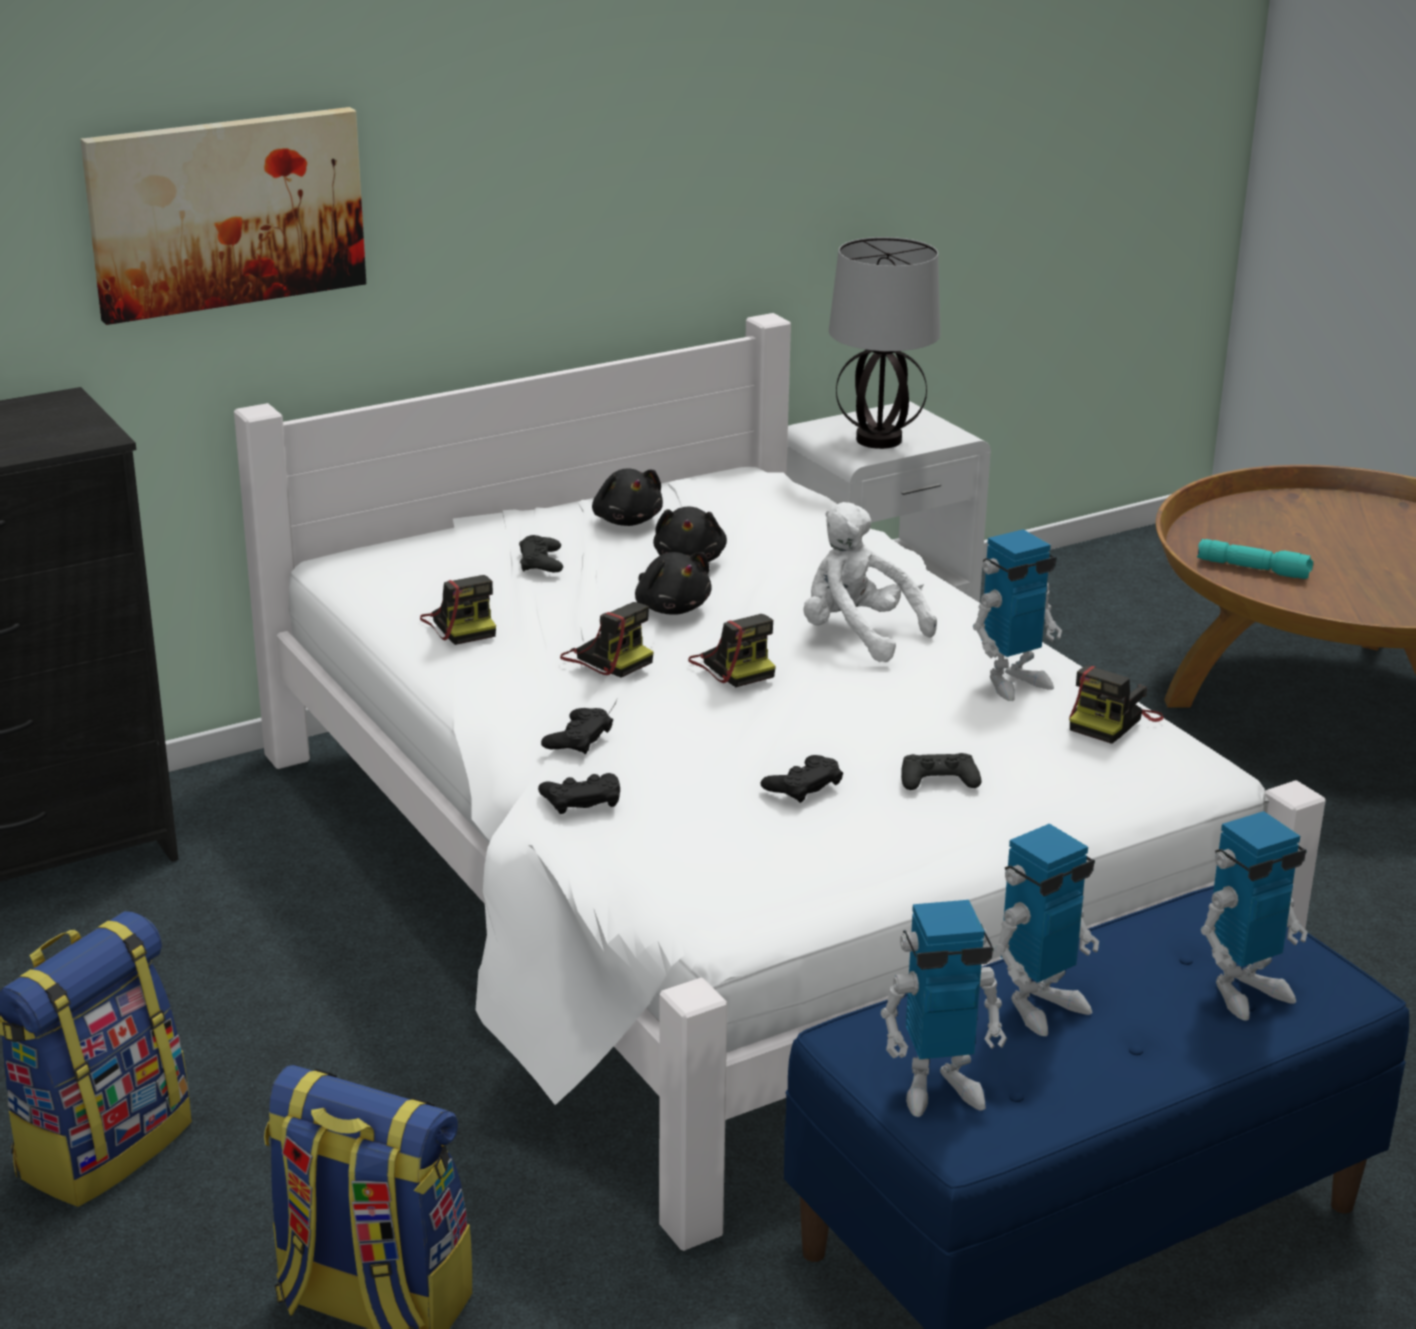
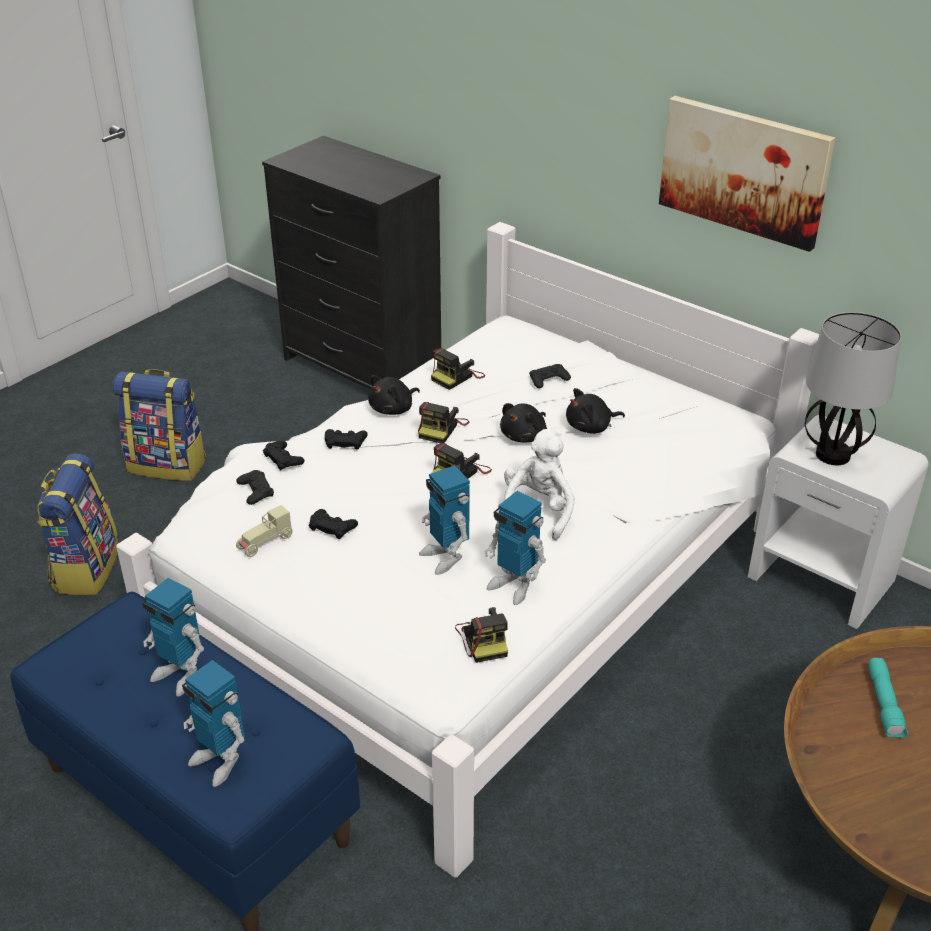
camera: 70 degrees right, 10 degrees up
(226, 212) = (513, 117): picture -> picture (744, 171)
(627, 520) = (632, 394): black plush toy -> black plush toy (393, 409)
(806, 849) = (265, 543): none -> beige toy car
(938, 780) = (366, 577): black game controller -> black game controller (255, 491)
(939, 1087) = (93, 649): toy robot -> toy robot (445, 557)
(1112, 721) = (484, 638): camera -> camera turned 120 degrees counterclockwise

